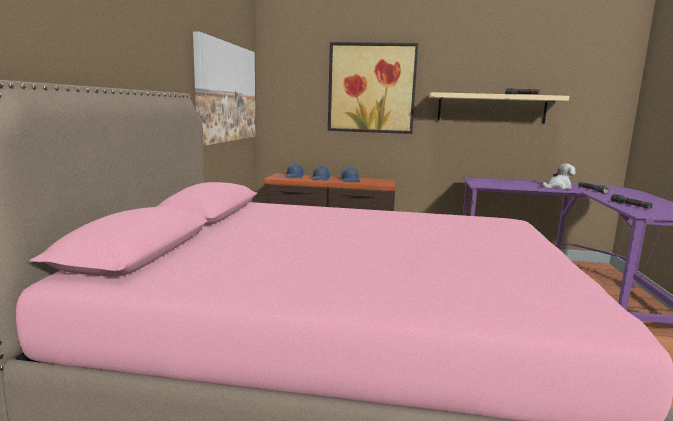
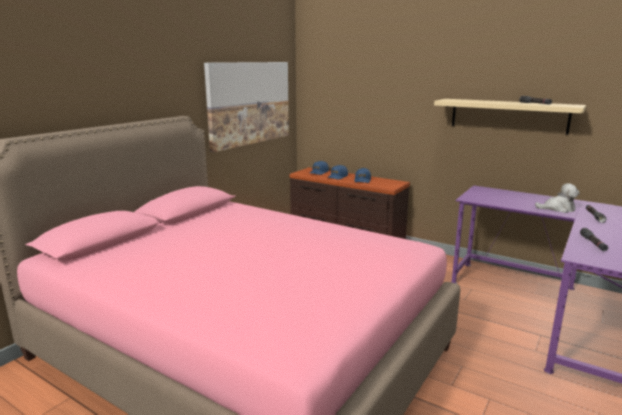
camera: 25 degrees right, 5 degrees up
(371, 88) = (390, 93): picture -> none

